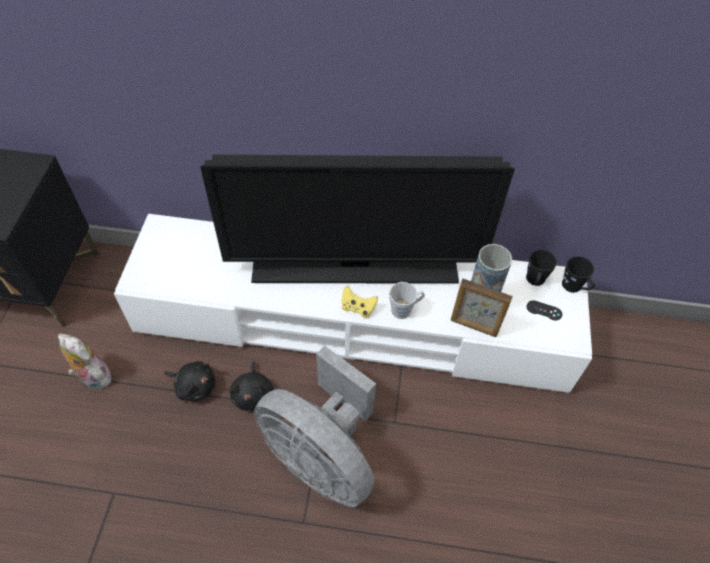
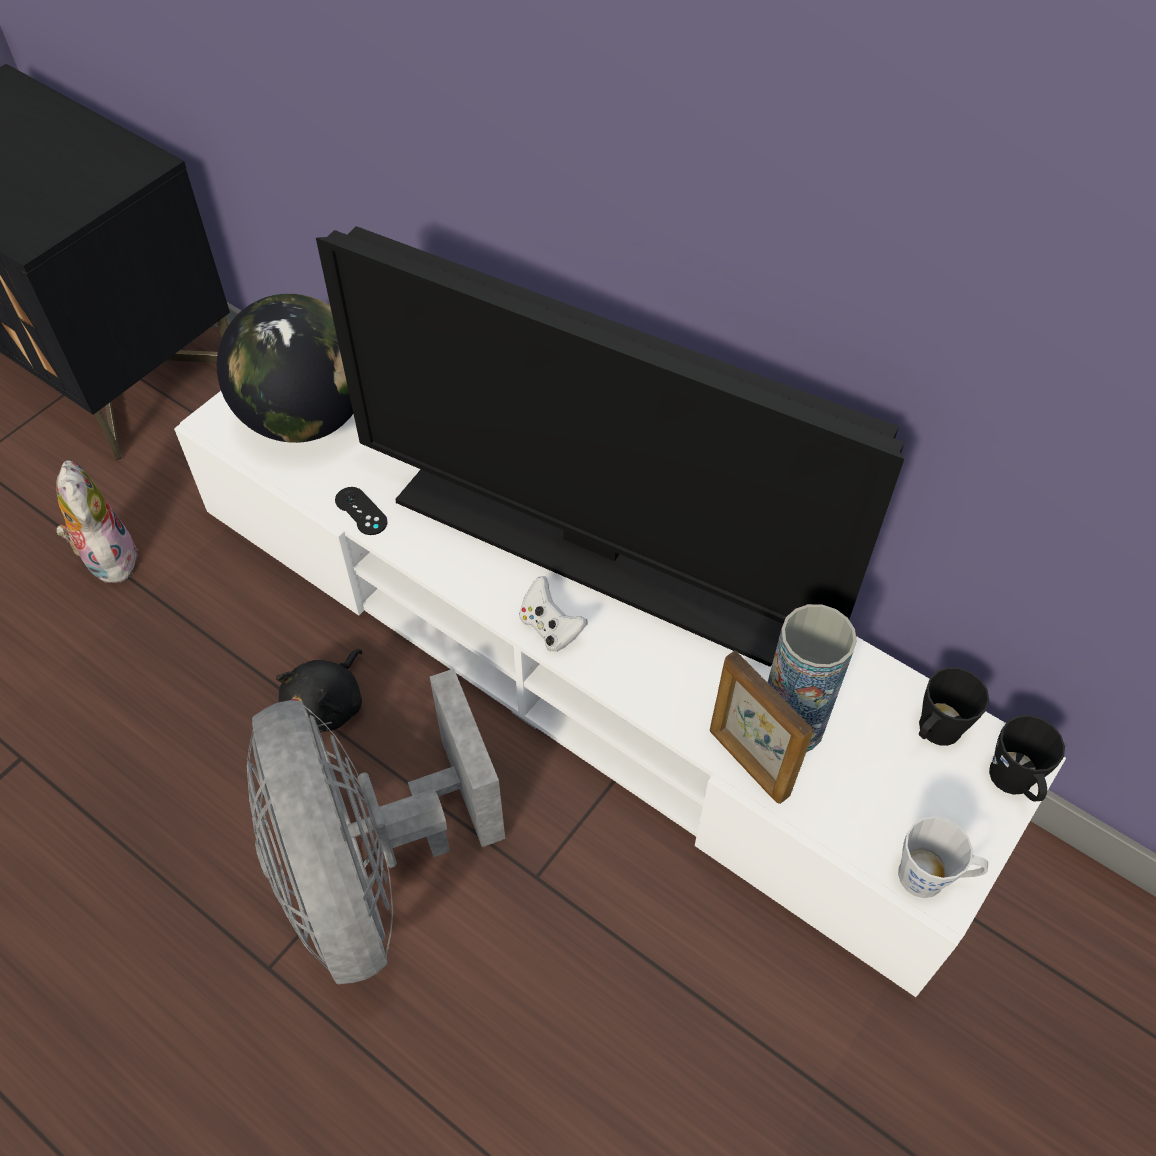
camera: 30 degrees right, 0 degrees up
(179, 262) = (306, 418): none -> globe
(194, 386) = (245, 645): black plush toy -> none
(358, 308) = (550, 628): yellow game controller -> white game controller
(405, 309) = (635, 670): grey mug -> grey mug (931, 878)
(544, 310) = (915, 799): black game controller -> black game controller (361, 511)

